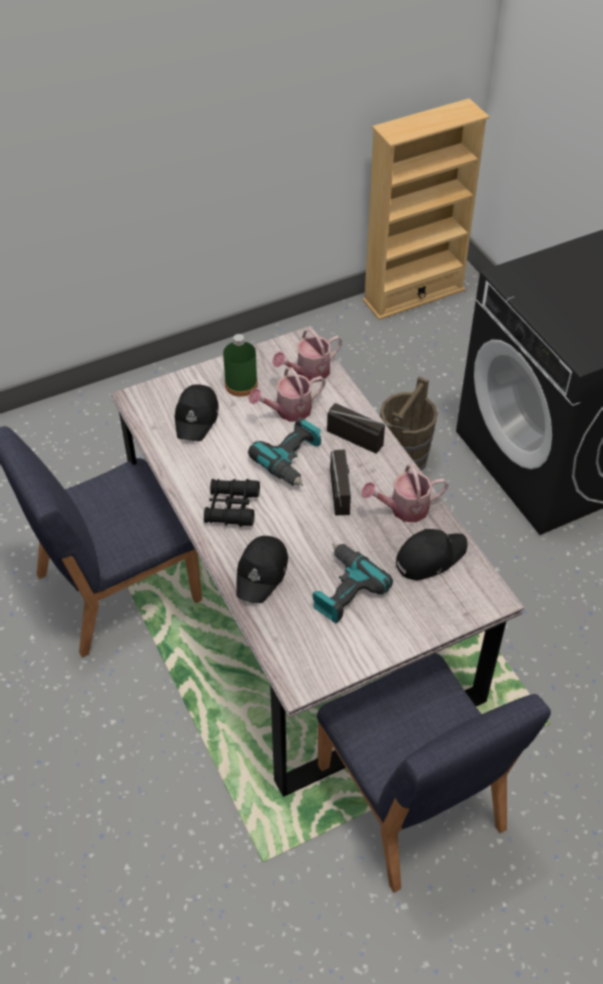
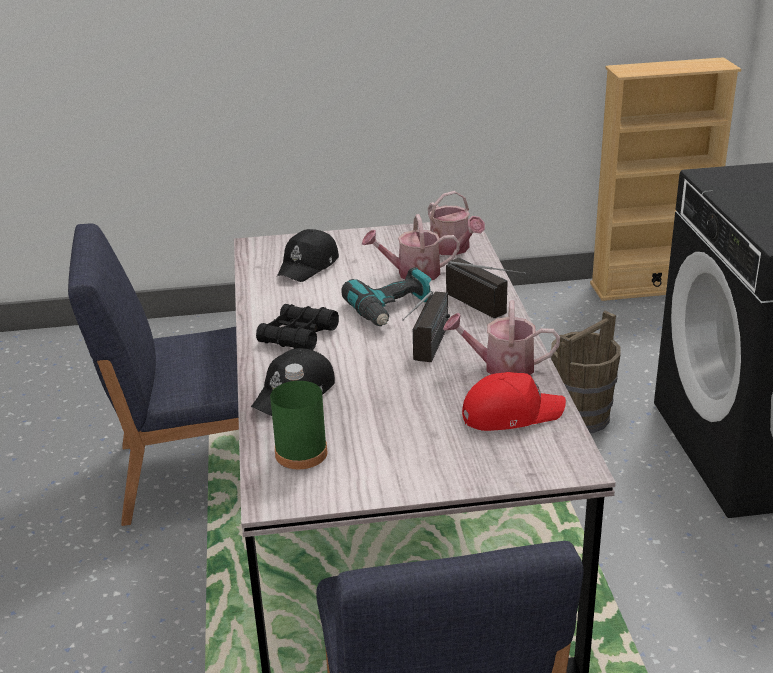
camera: 20 degrees right, 20 degrees down
(241, 384) = (373, 249): green bottle -> green bottle (301, 453)
(308, 372) = (453, 249): watering can -> watering can turned 105 degrees counterclockwise
(343, 589) = (383, 423): power drill -> none
(429, 557) = (510, 413): black cap -> red cap

